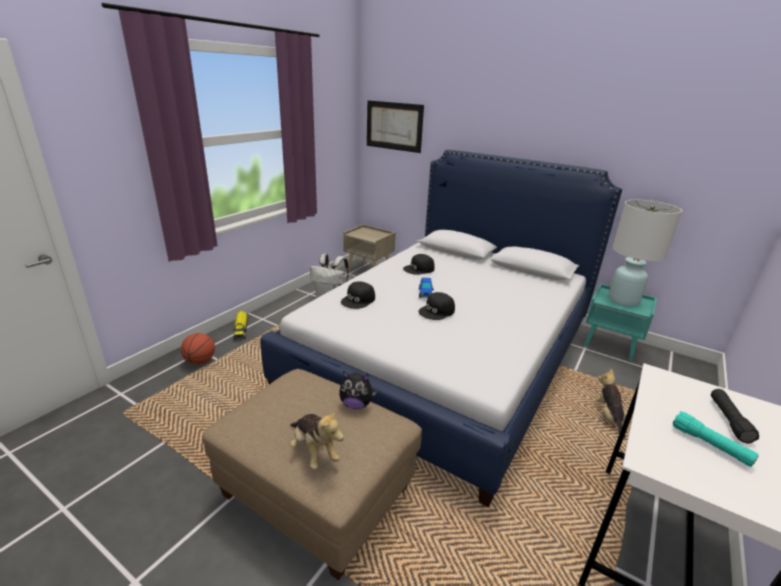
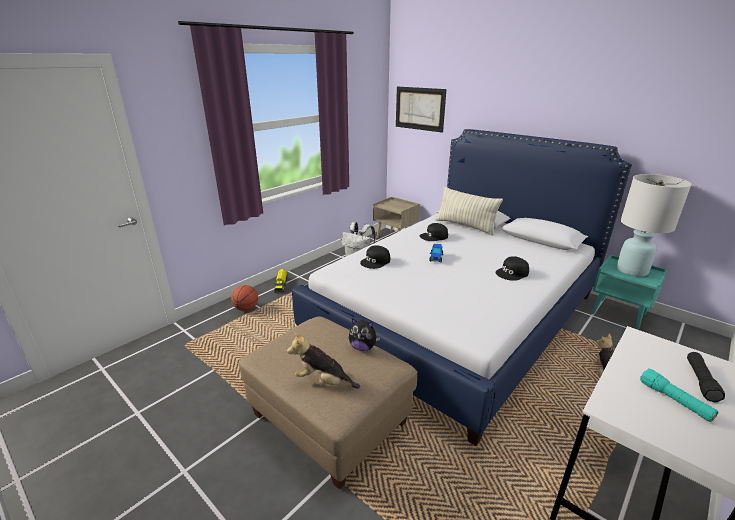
camera: 10 degrees right, 0 degrees up
(314, 451) = (323, 381): plush toy -> plush toy turned 135 degrees clockwise
(437, 311) = (444, 273): black cap -> black cap (512, 273)
(450, 257) = (465, 226): none -> pillow

